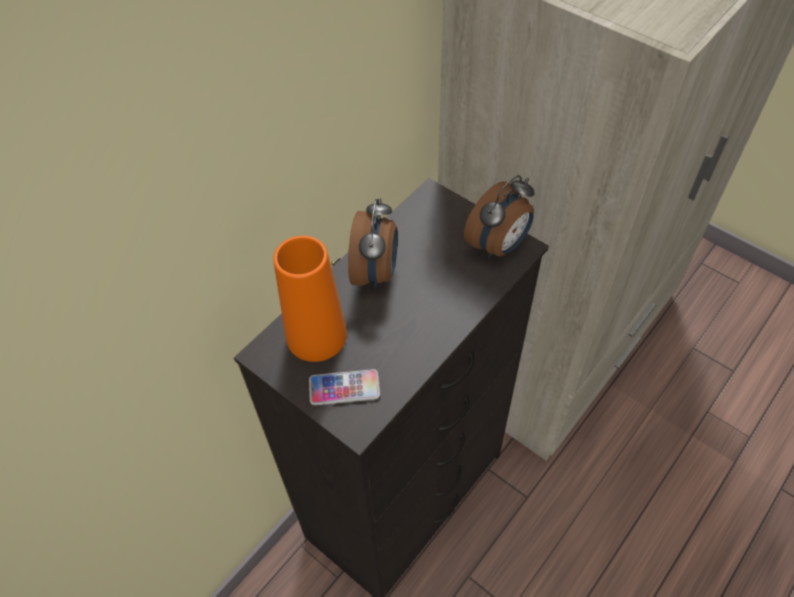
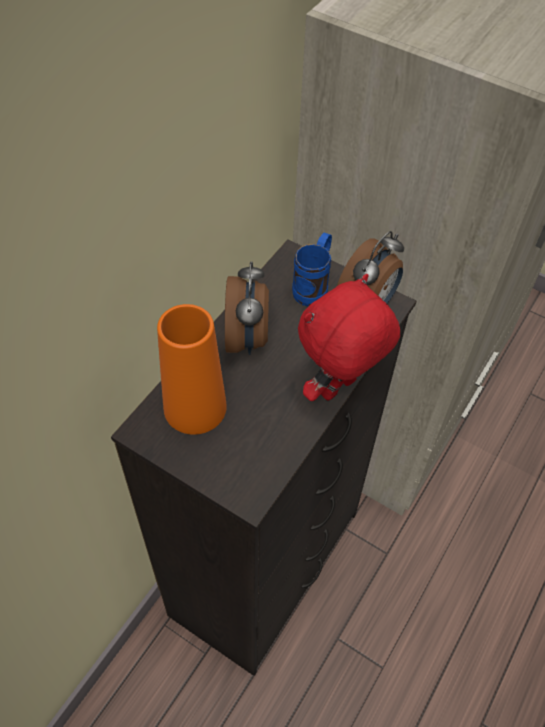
camera: 10 degrees left, 0 degrees up
(344, 388) = (231, 459): phone -> none
(447, 226) = (314, 287): none -> blue mug
(458, 328) = (339, 389): none -> red plush toy

